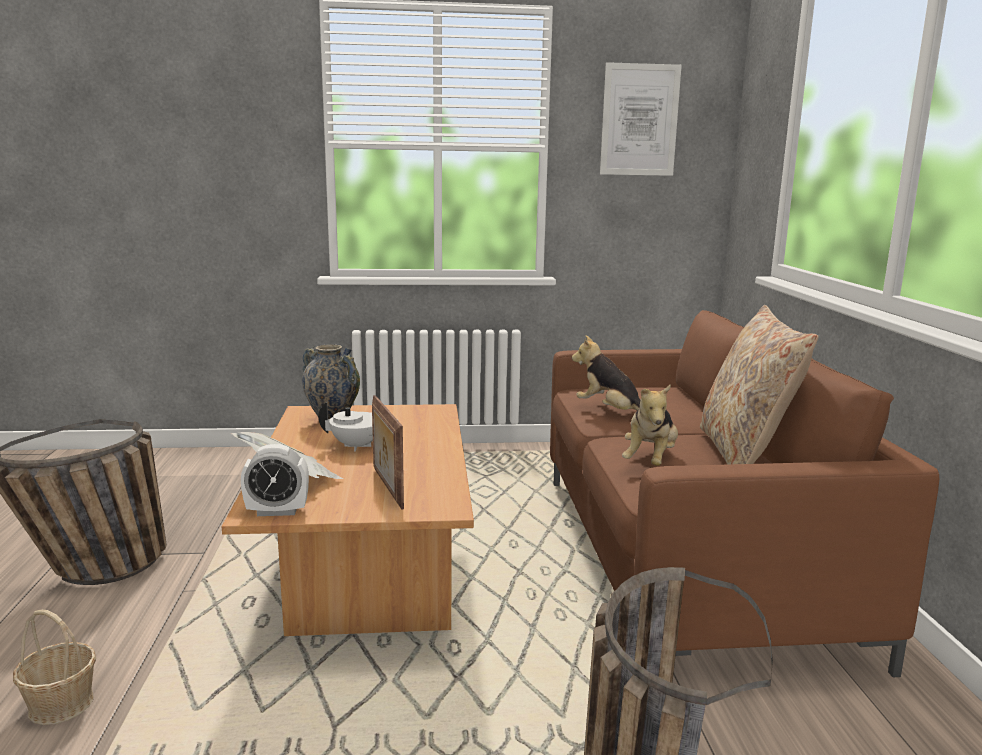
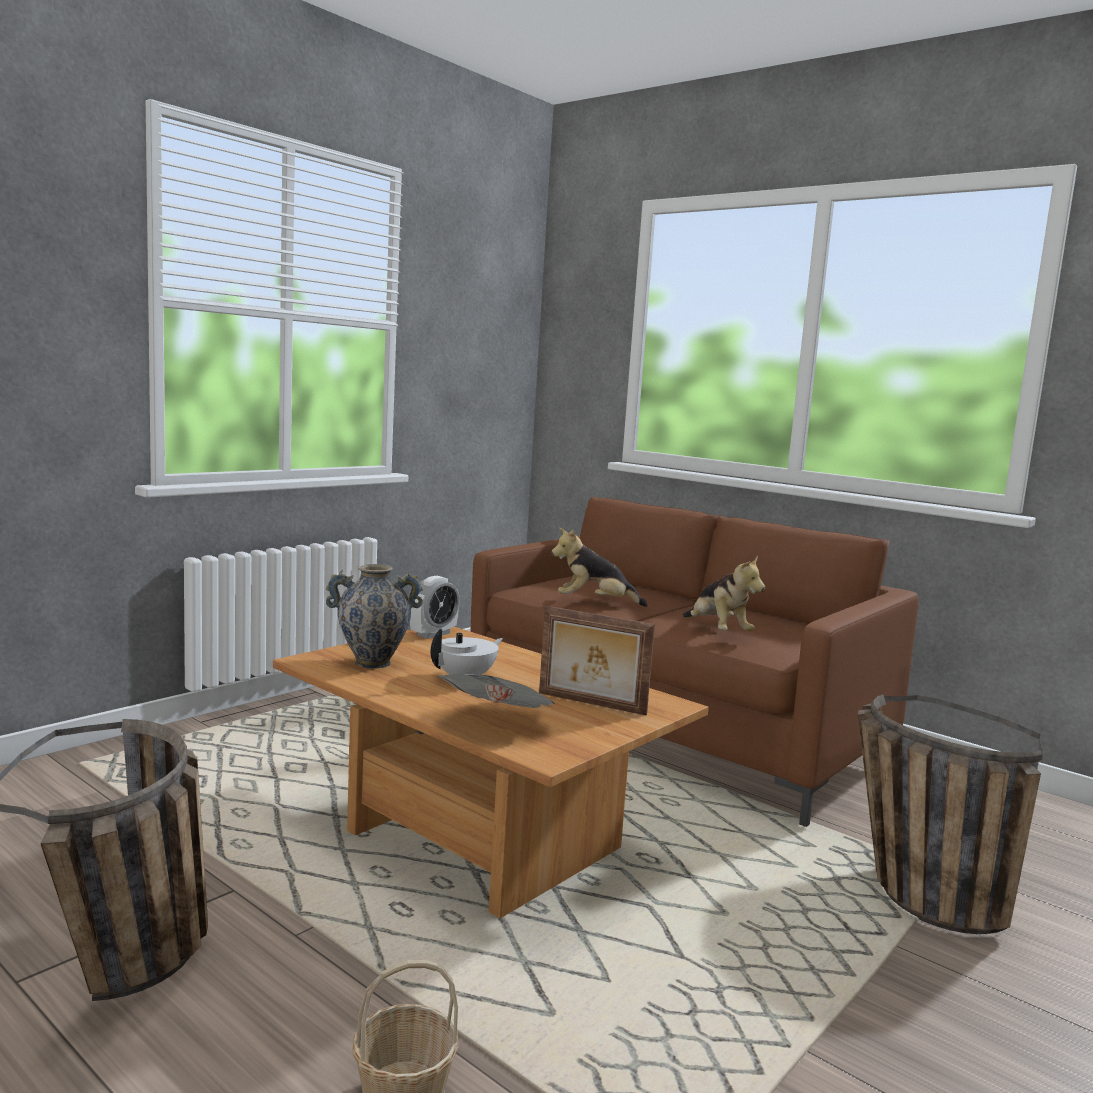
camera: 45 degrees left, 5 degrees down
(277, 511) = (562, 749): alarm clock -> alarm clock (433, 634)
(639, 120) = (471, 303): picture -> none
(744, 454) = (755, 614): beige pillow -> none

